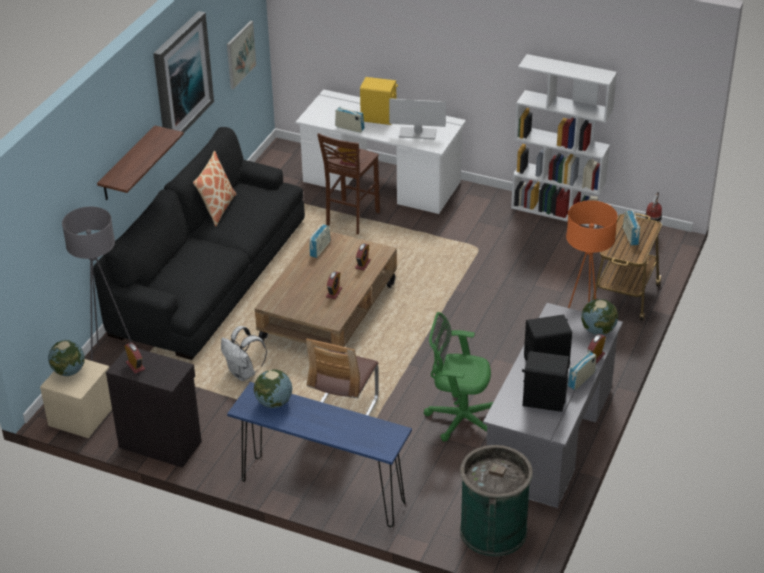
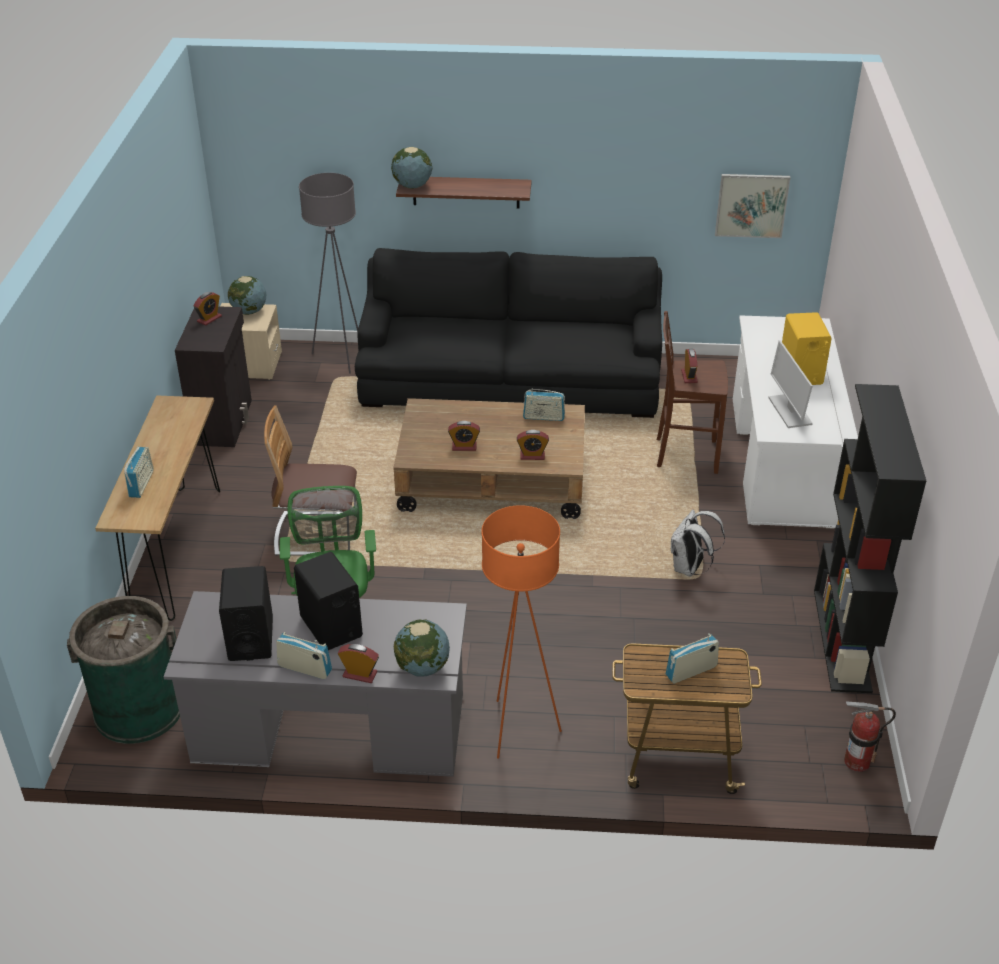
camera: 70 degrees right, 0 degrees up
(181, 77) = (604, 157): picture -> none
(217, 208) = (562, 323): pillow -> none
(244, 373) = (354, 446): white backpack -> white backpack (689, 568)
(274, 403) = (181, 421): globe -> globe (412, 186)
(322, 492) = (176, 551): blue console table -> brown console table
(349, 128) = (757, 356): radio -> radio (141, 484)
(557, 211) = (842, 640): white bookcase -> black bookcase

